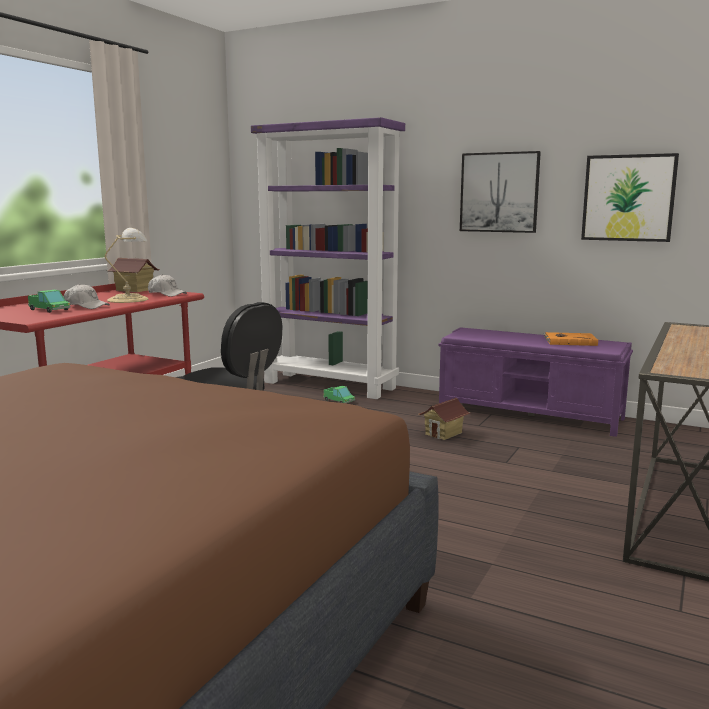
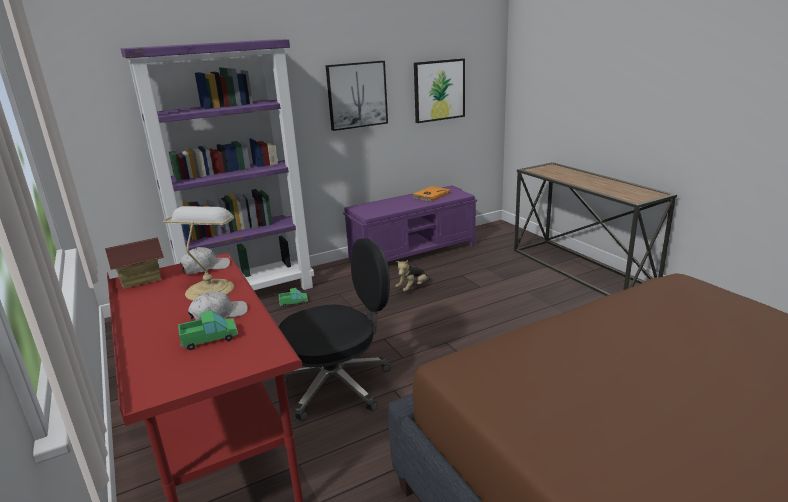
camera: 55 degrees left, 10 degrees up
(444, 434) = (413, 288): toy house -> plush toy

